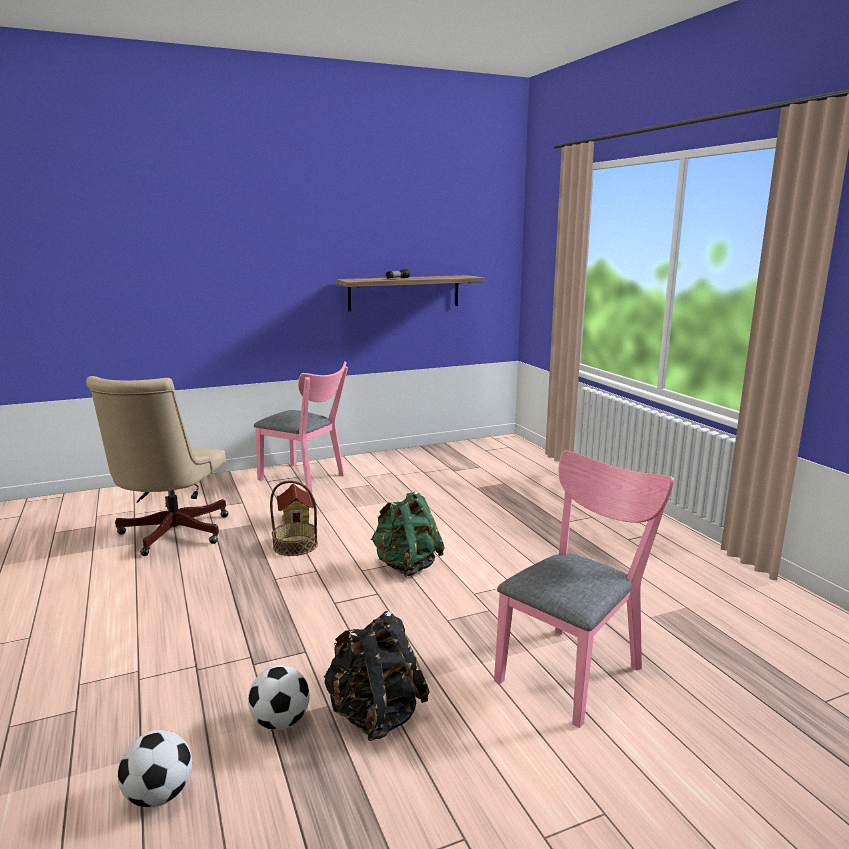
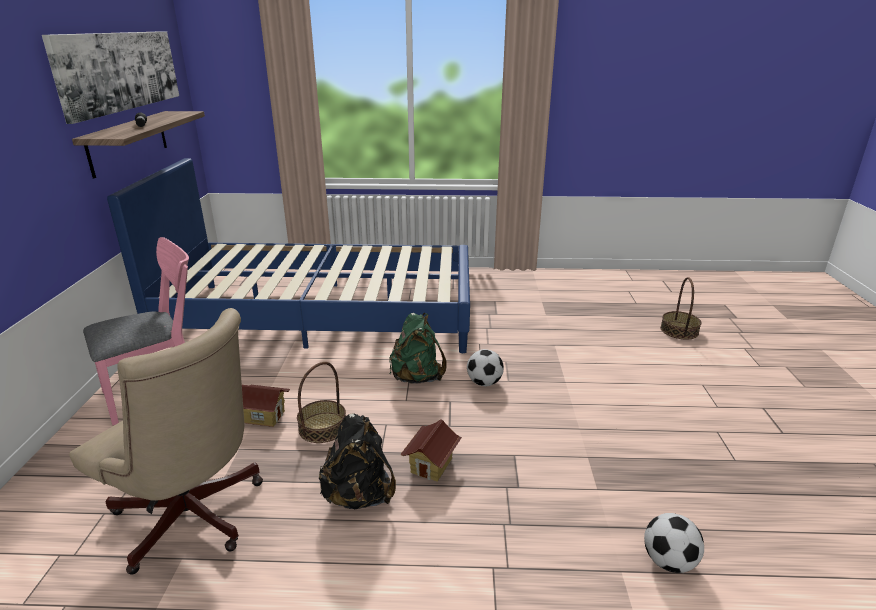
camera: 65 degrees left, 10 degrees up
(266, 608) = (432, 466): none -> toy house
(280, 722) = (600, 483): football -> football (484, 383)
(375, 715) = (605, 438): black backpack -> black backpack (359, 495)
(415, 237) = (120, 71): none -> picture
(473, 494) = (322, 315): none -> blue bed
(574, 668) = (585, 353): pink chair -> none
(785, 769) = (679, 330): none -> basket

